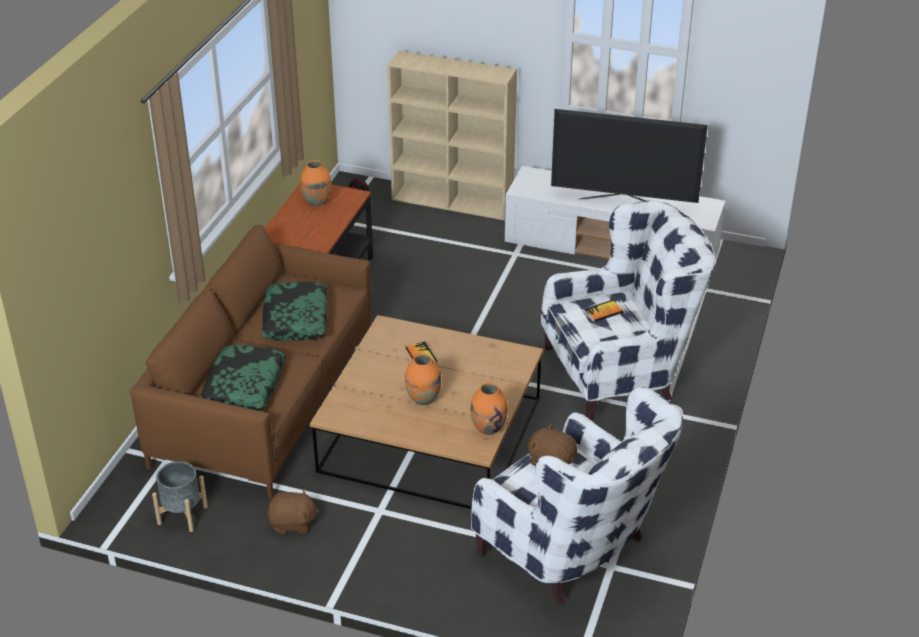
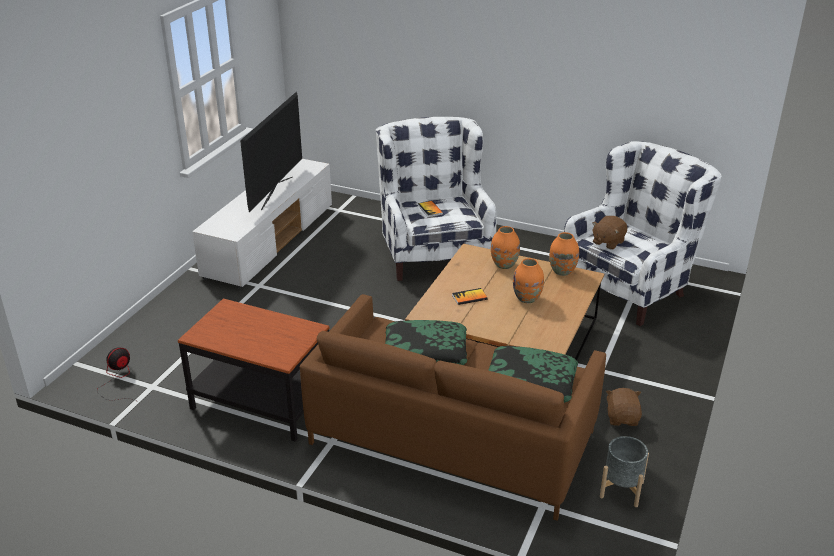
camera: 85 degrees left, 5 degrees down
(316, 201) = (228, 330): orange vase -> orange vase (504, 265)
(453, 202) = (155, 313): beige bookcase -> none

